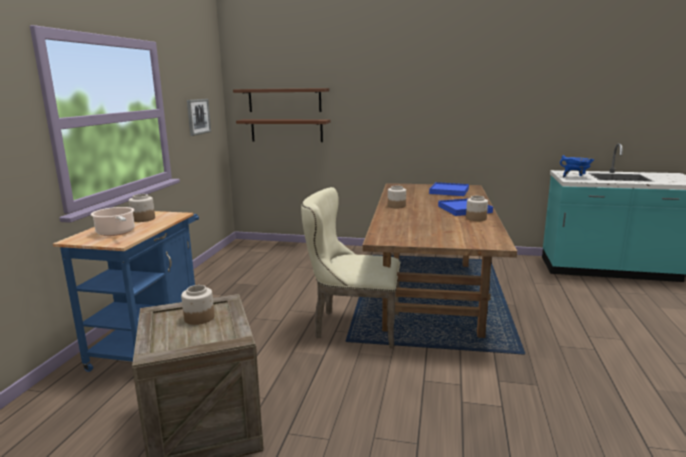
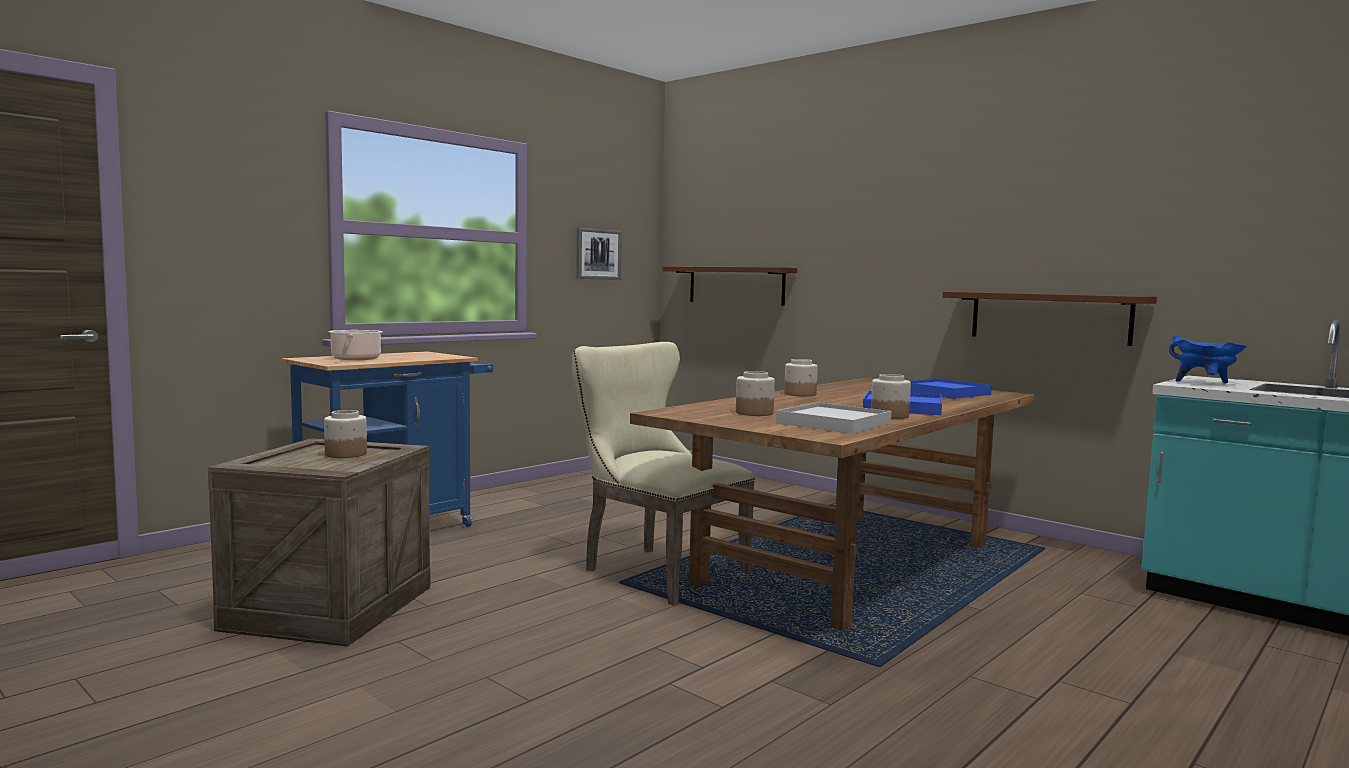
camera: 30 degrees right, 10 degrees down
(143, 219) = (411, 355): jar -> jar (753, 413)
(284, 100) = (736, 237): brown shelf -> brown shelf (1049, 317)
(472, 231) = (833, 423): none -> white tray

